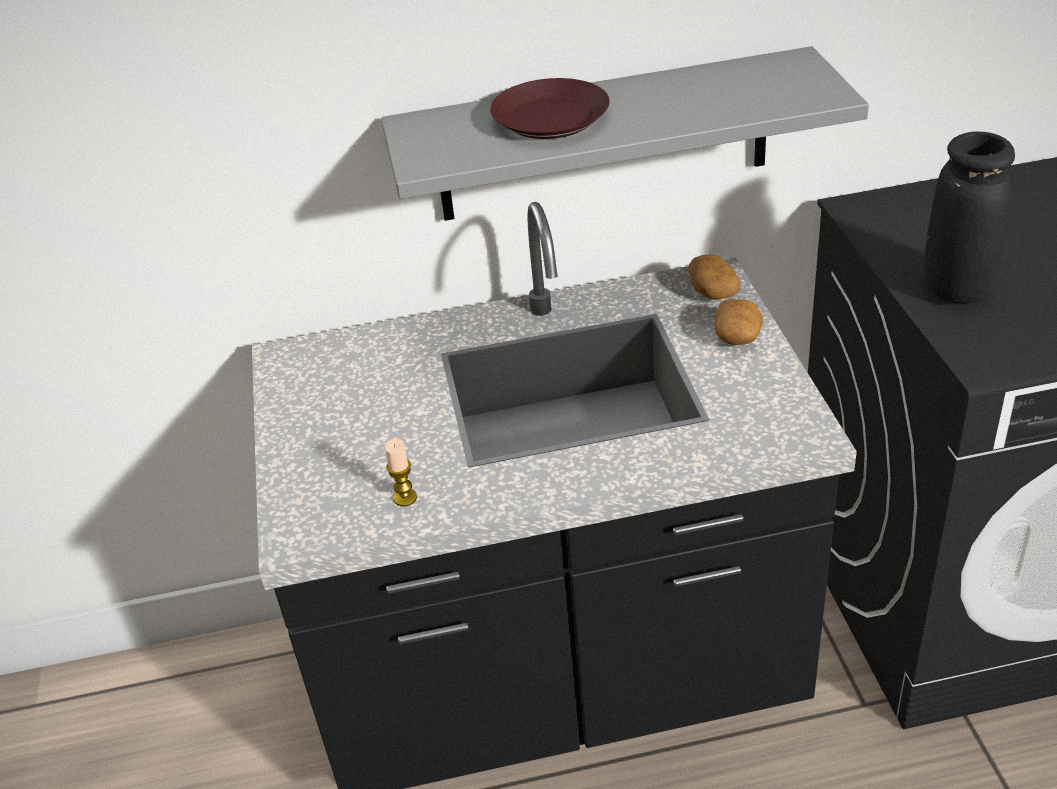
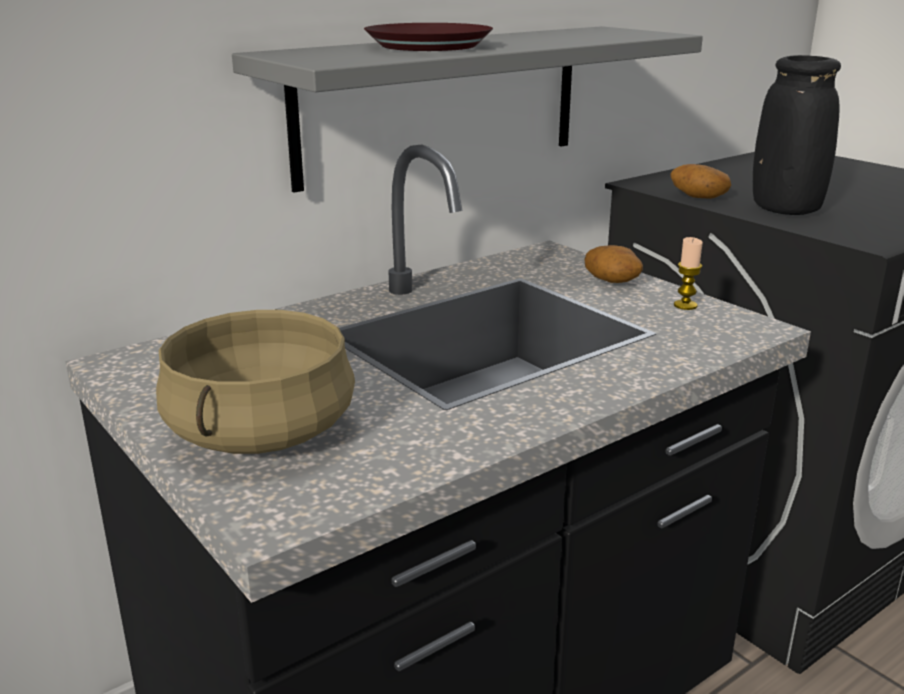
camera: 30 degrees left, 15 degrees down
(332, 455) = (260, 431): none -> beige cooking pot
(405, 498) = (394, 450): candle -> candle (685, 305)
(712, 291) = (555, 259): potato -> potato (697, 197)

